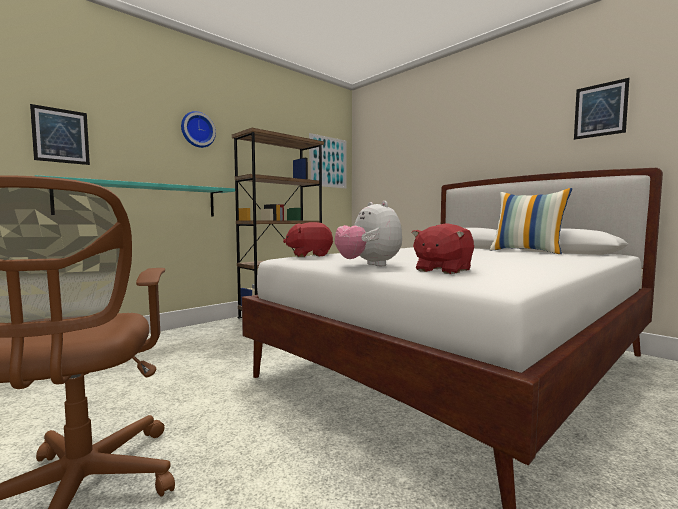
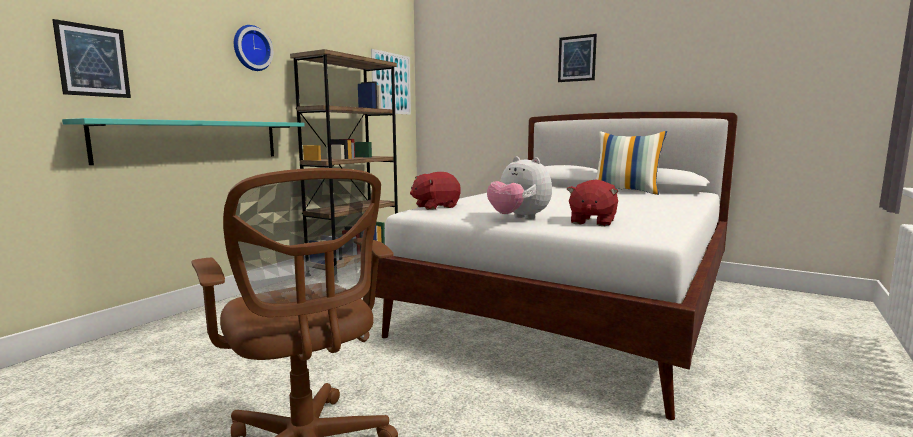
camera: 15 degrees left, 5 degrees up
(600, 110) = (686, 52): picture -> picture (577, 58)

